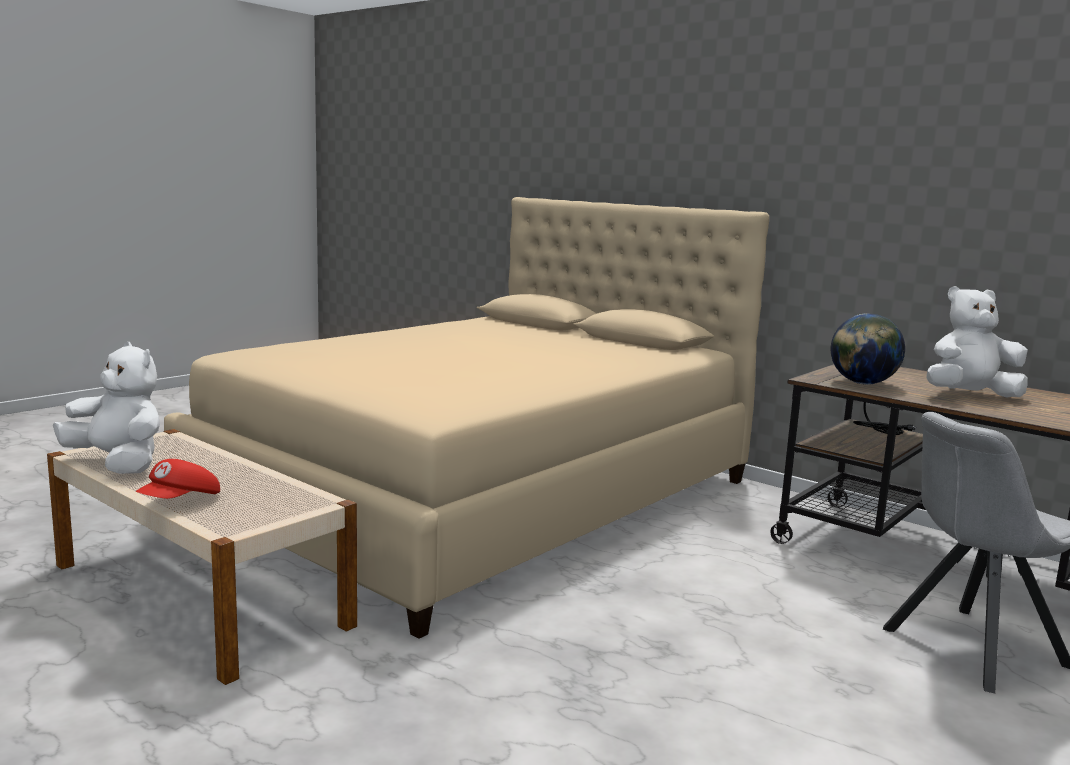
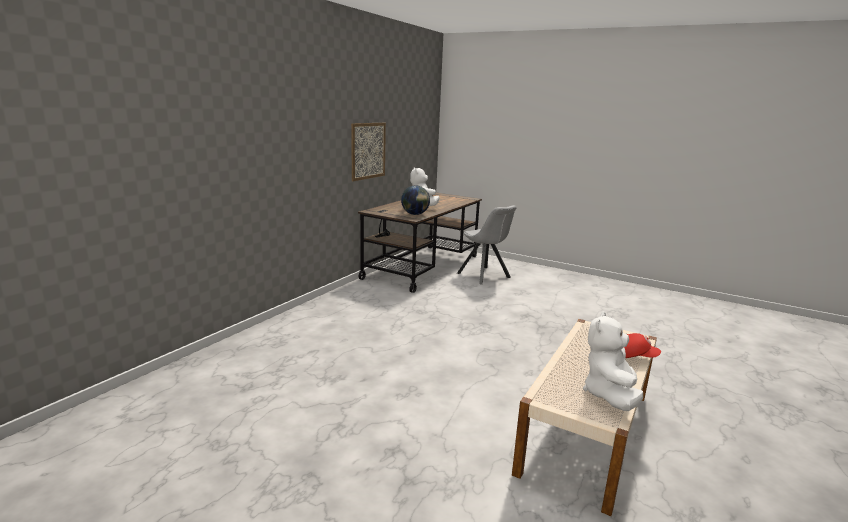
camera: 100 degrees left, 5 degrees up
(482, 495) = (380, 361): beige bed -> none
(912, 235) = (368, 150): none -> picture

